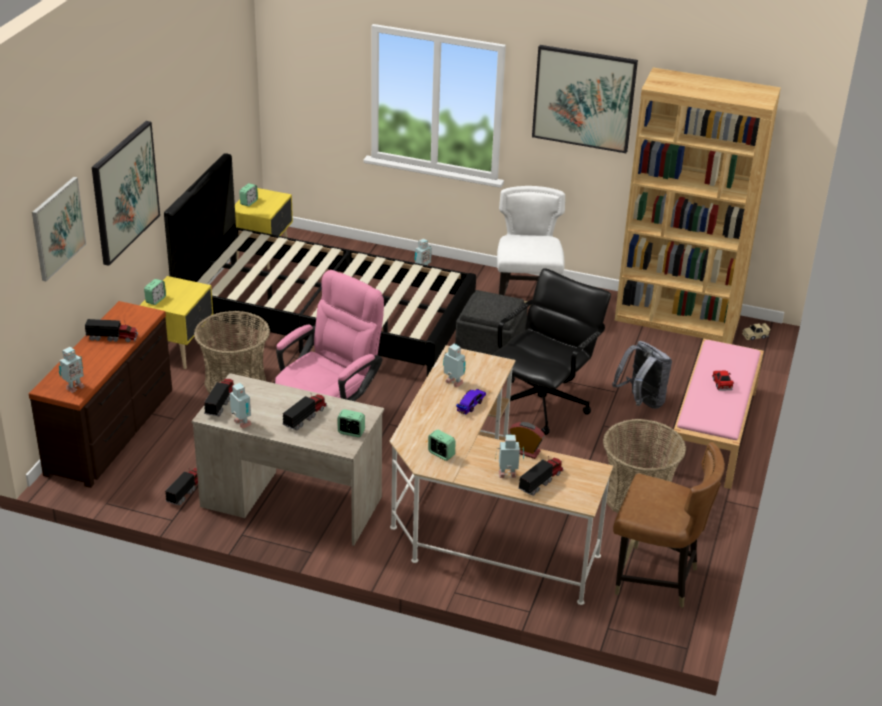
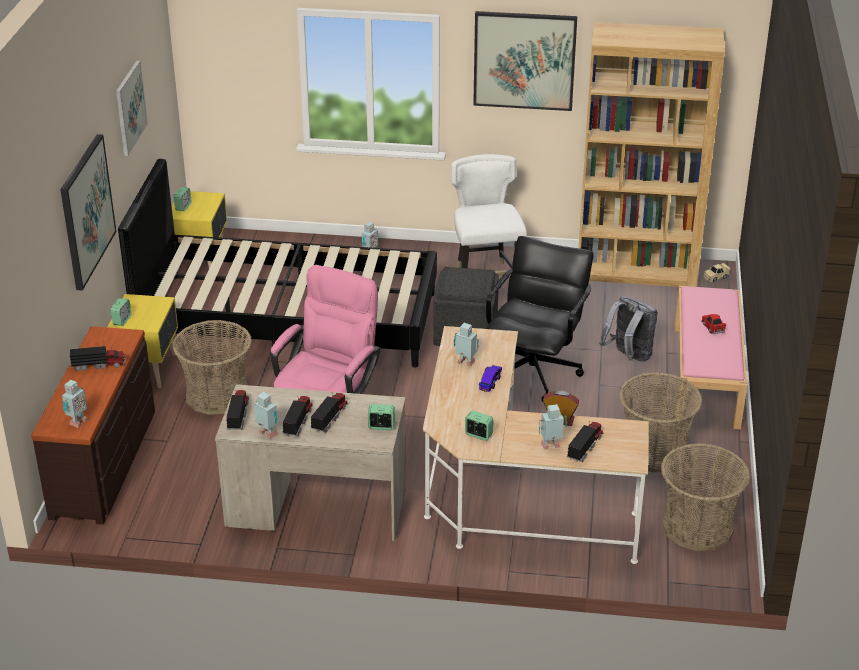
camera: 10 degrees left, 0 degrees up
(58, 228) = (40, 257): picture -> picture (130, 107)
(186, 491) = (204, 512): toy truck -> toy truck (298, 421)
(655, 578) = (698, 527): brown chair -> basket

